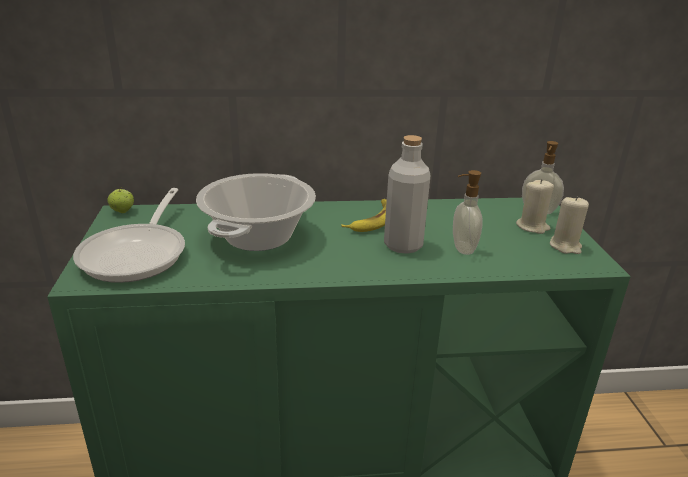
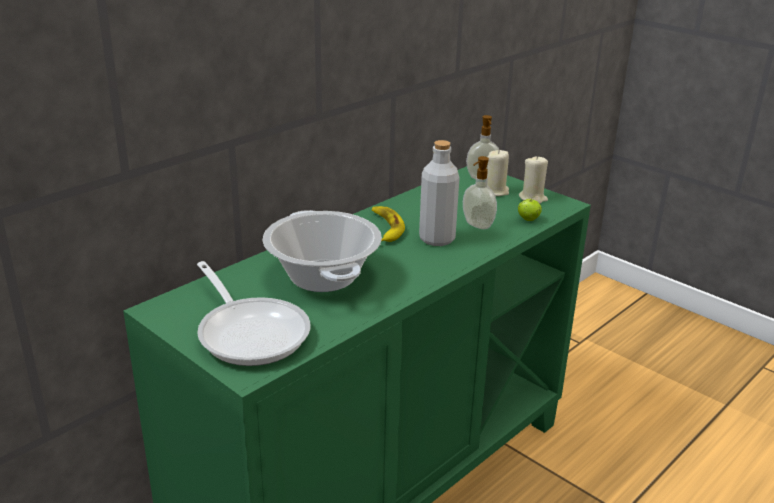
camera: 40 degrees left, 0 degrees up
(122, 211) = (157, 307): apple -> apple (528, 219)

